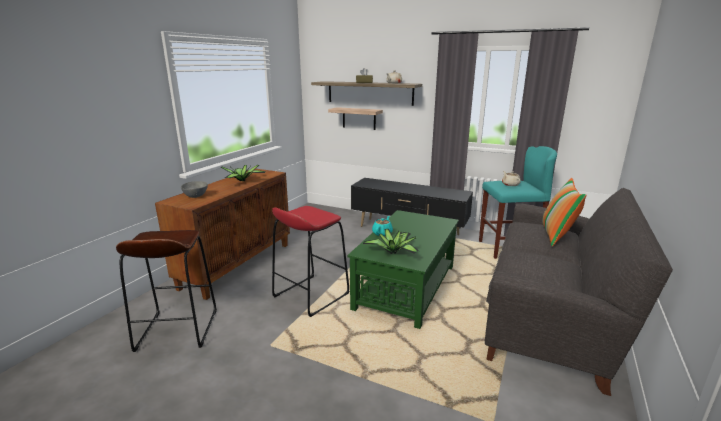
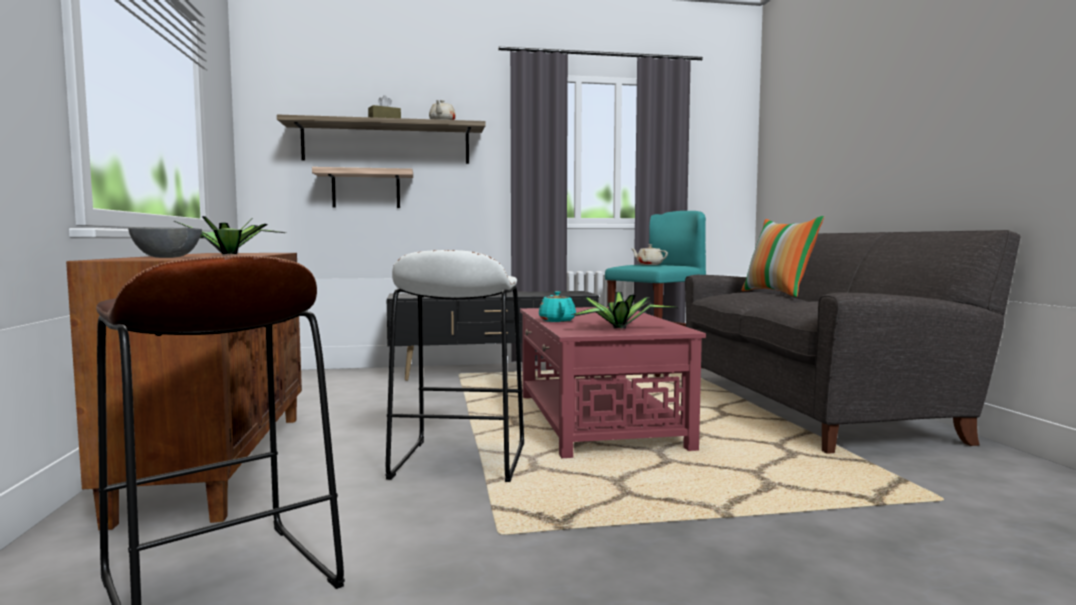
camera: 35 degrees left, 15 degrees down
(310, 295) = (459, 461): red stool -> white stool
(405, 287) = (597, 421): green coffee table -> red coffee table

